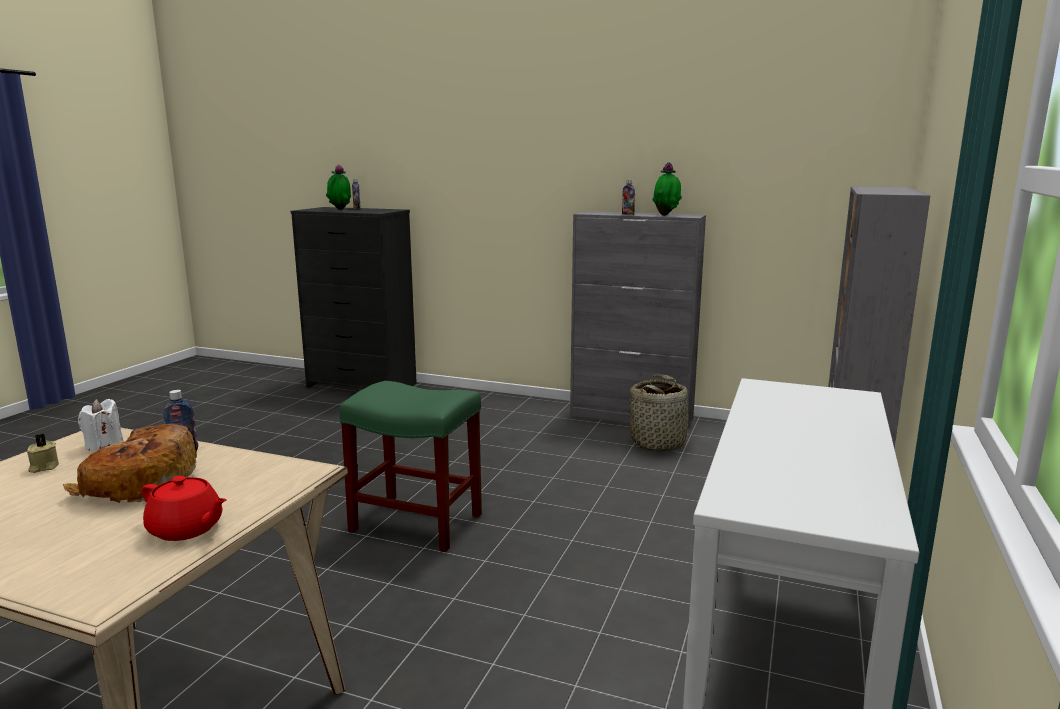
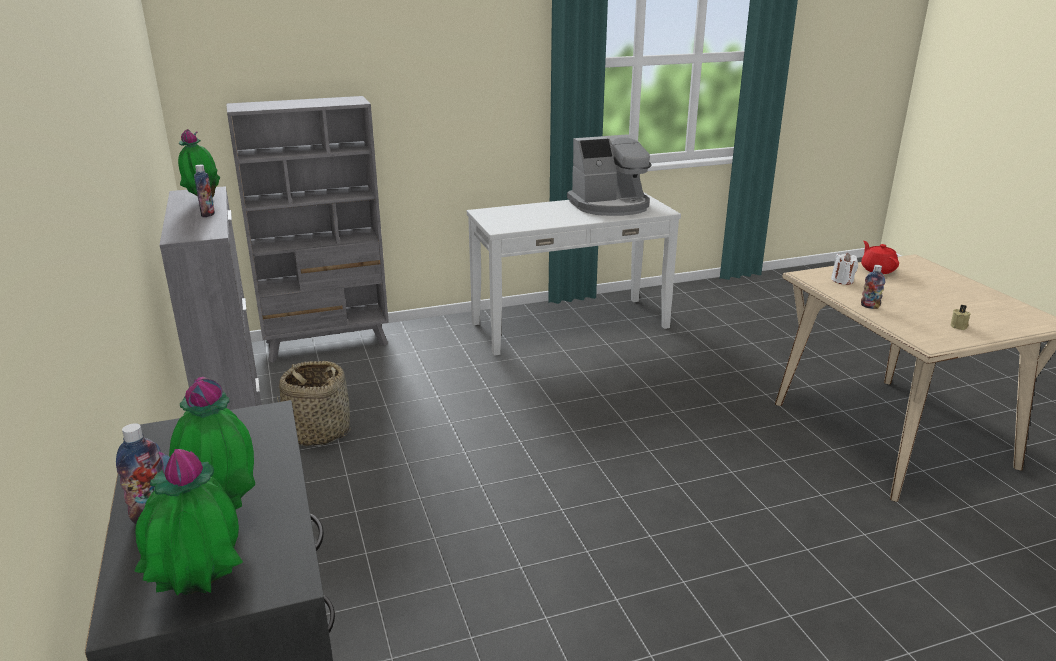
camera: 130 degrees left, 10 degrees up
(104, 445) = (922, 331): white candle -> white candle (842, 281)
(139, 483) = (898, 297): bread -> none
(316, 208) = (201, 596): none -> potted plant
(418, 523) = (627, 472): green stool -> none
(816, 475) = (610, 205): none -> coffee machine

